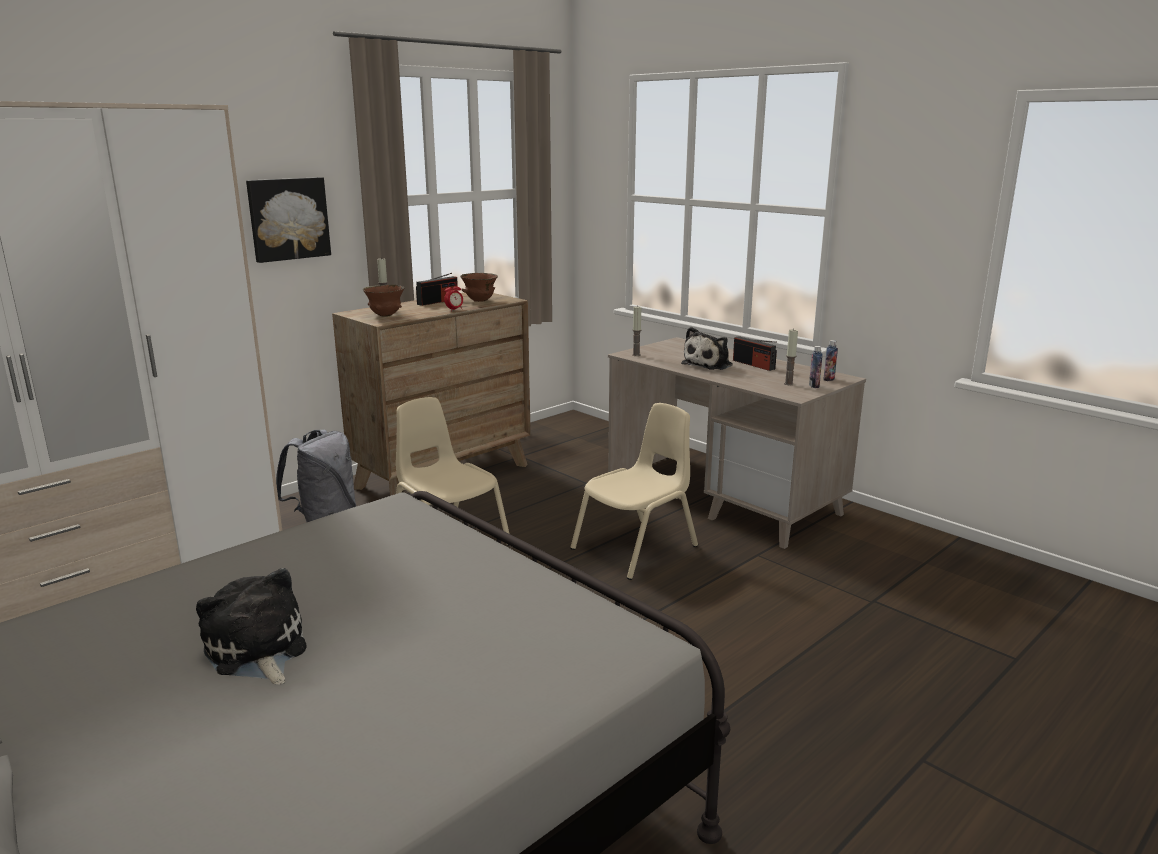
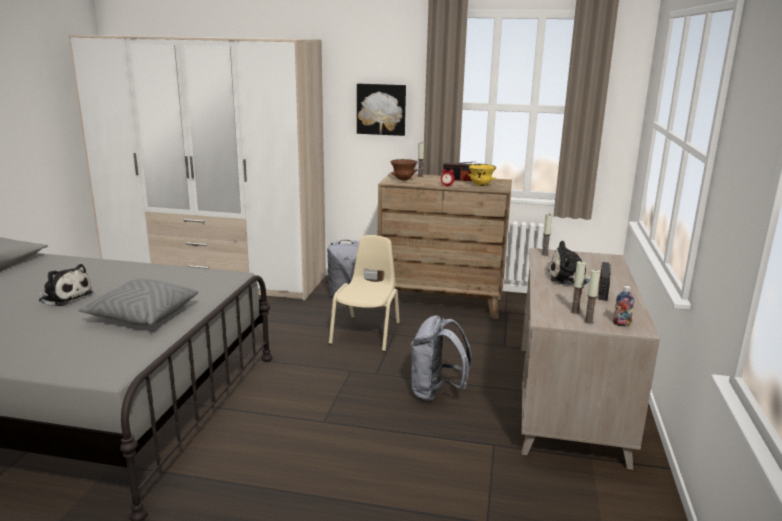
camera: 55 degrees right, 0 degrees up
(257, 651) = (64, 297): plush toy -> plush toy turned 90 degrees clockwise
(460, 592) = (142, 316): none -> grey pillow
(479, 301) = (480, 185): brown bowl -> yellow bowl
(636, 548) = (436, 393): beige chair -> grey backpack
(814, 386) = (588, 322): bottle -> candle

